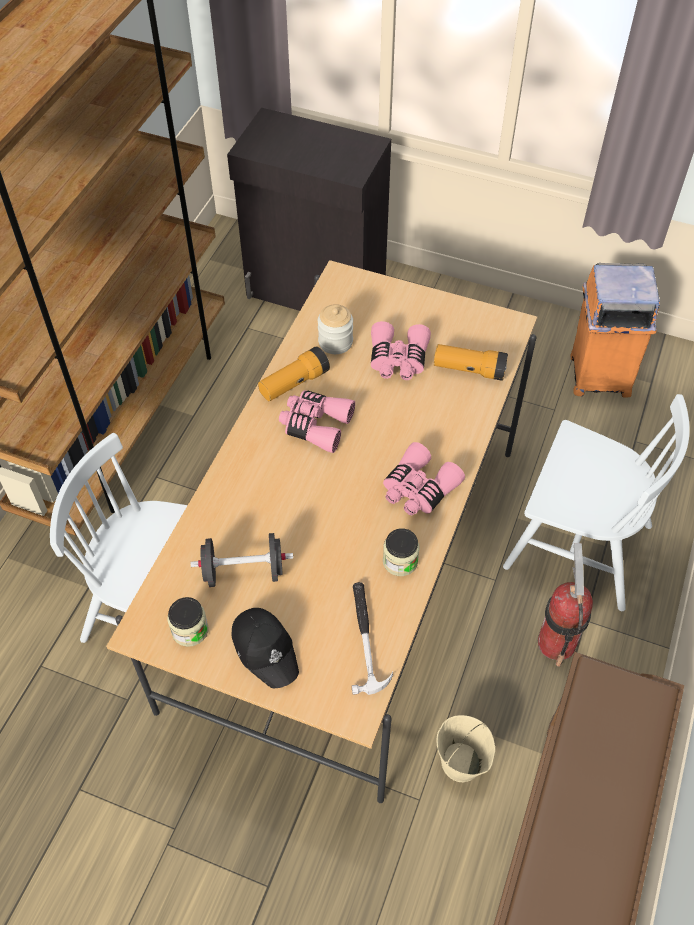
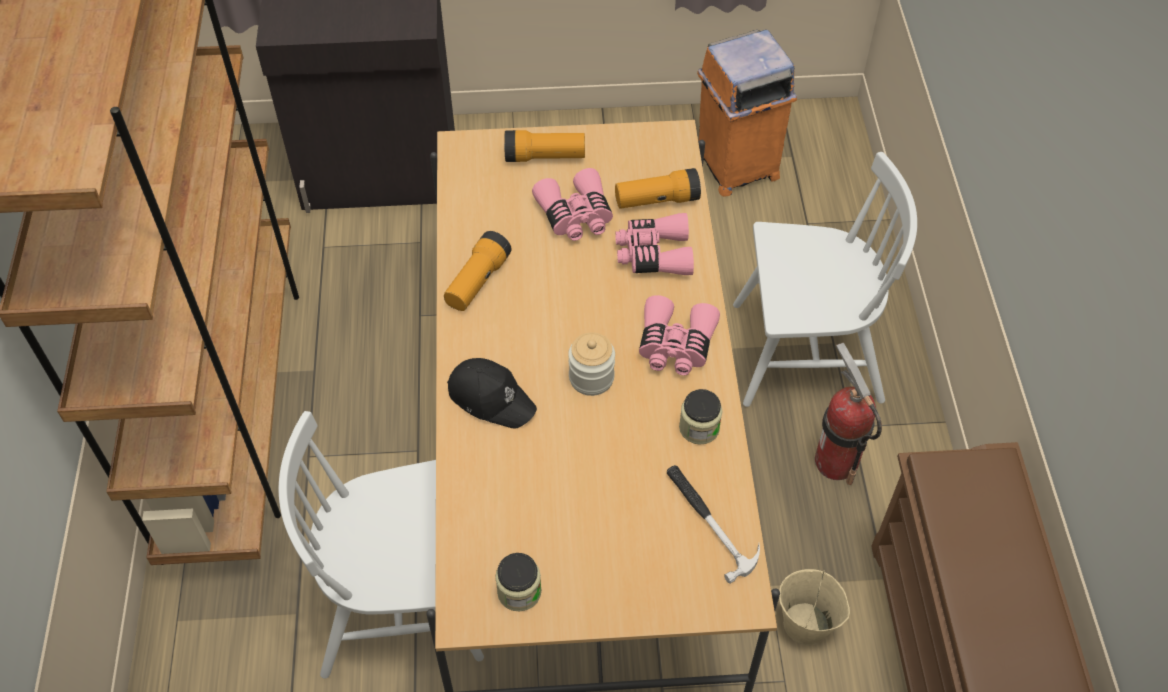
camera: 25 degrees left, 0 degrees up
(244, 572) = (541, 505): black dumbbell -> none
(266, 649) = (612, 576): black cap -> black cap (491, 397)
(315, 425) = (527, 318): pink binoculars -> pink binoculars (653, 254)
(335, 342) = (497, 220): jar -> jar (591, 378)
(400, 306) = (544, 156): none -> flashlight

